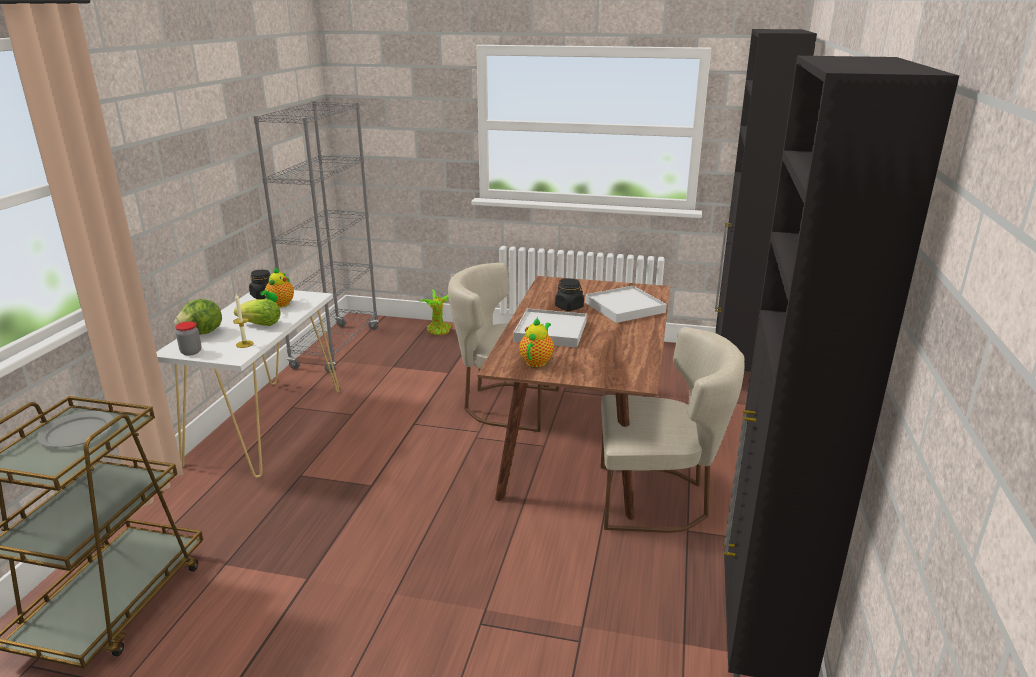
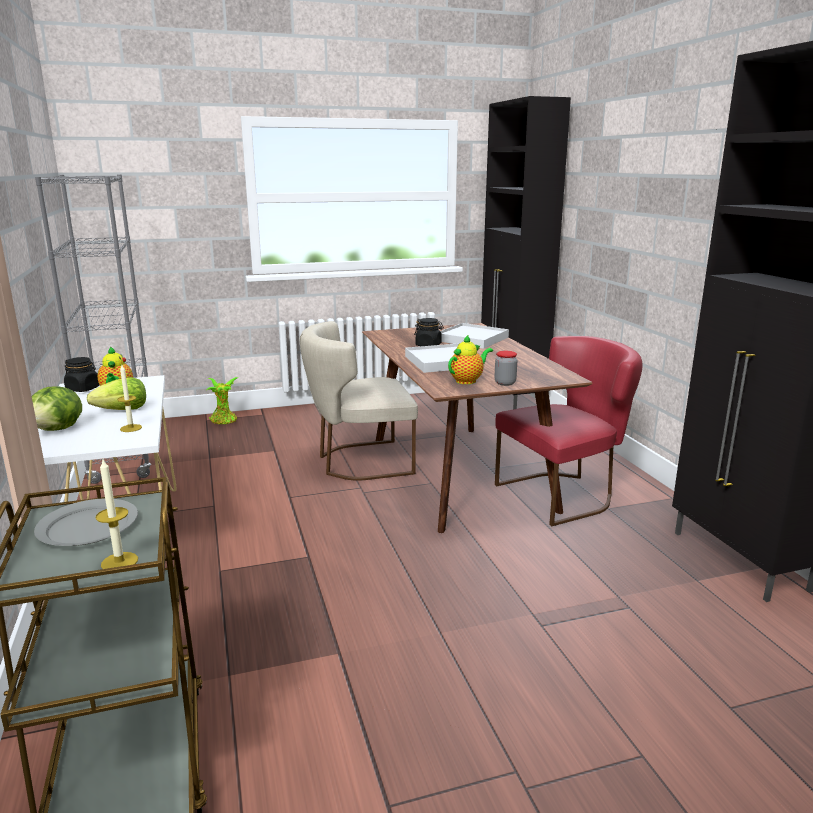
camera: 30 degrees left, 5 degrees down
(55, 467) = (119, 562): none -> candle
(191, 352) = (71, 446): jar -> jar (505, 383)
(537, 361) = (468, 380): teapot -> teapot turned 60 degrees clockwise
(658, 499) = (563, 494): beige chair -> red chair

